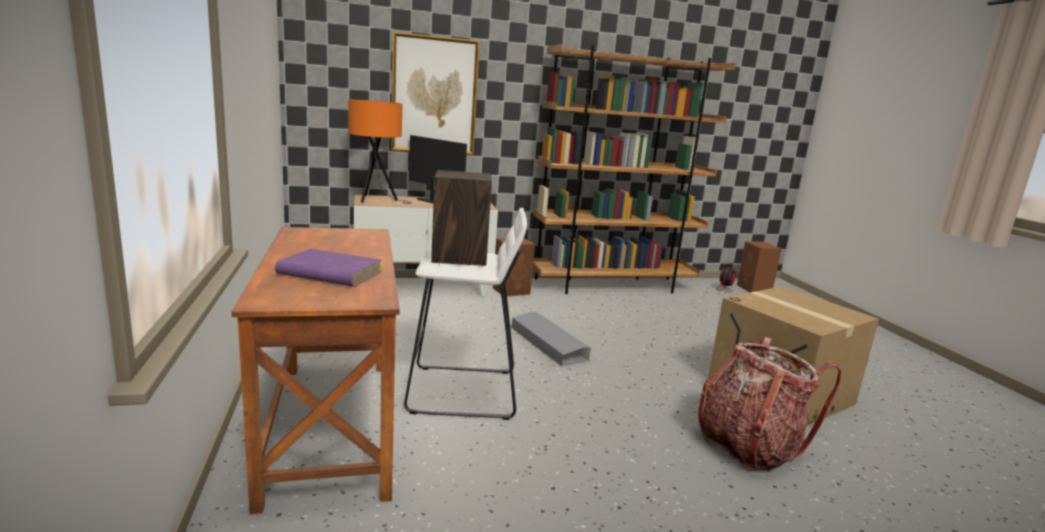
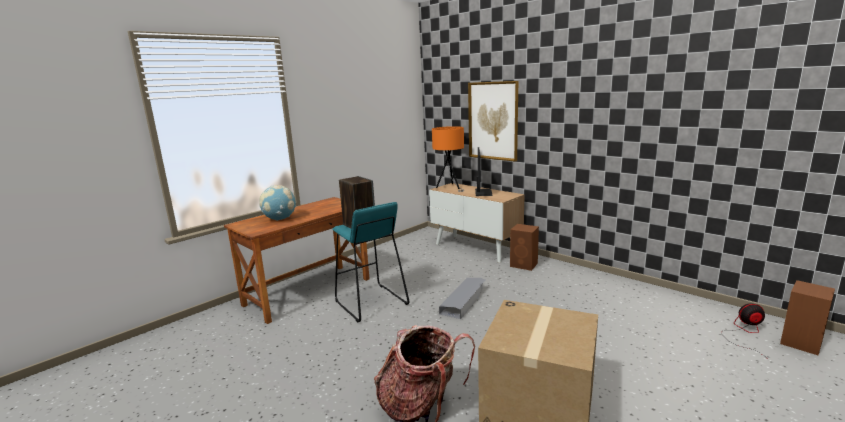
camera: 60 degrees right, 0 degrees up
(329, 273) = (280, 219): purple book -> globe
(464, 392) = (370, 303): white stool -> turquoise stool
(612, 286) = (616, 285): brown bookcase -> none

